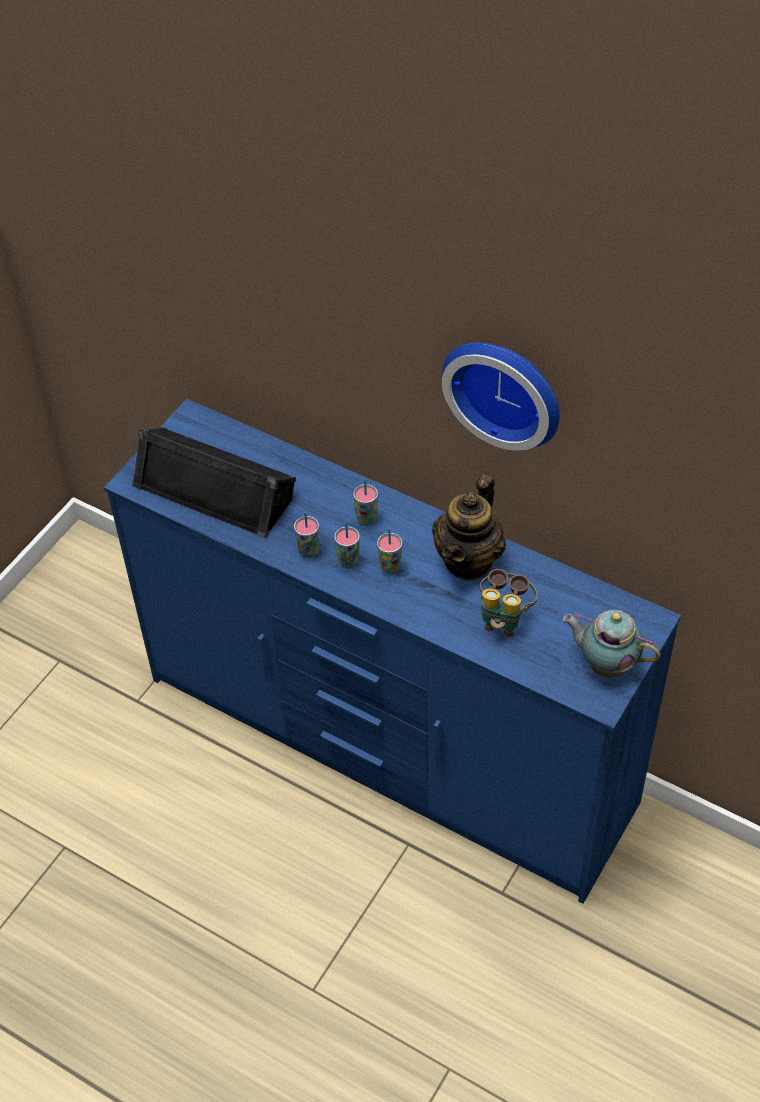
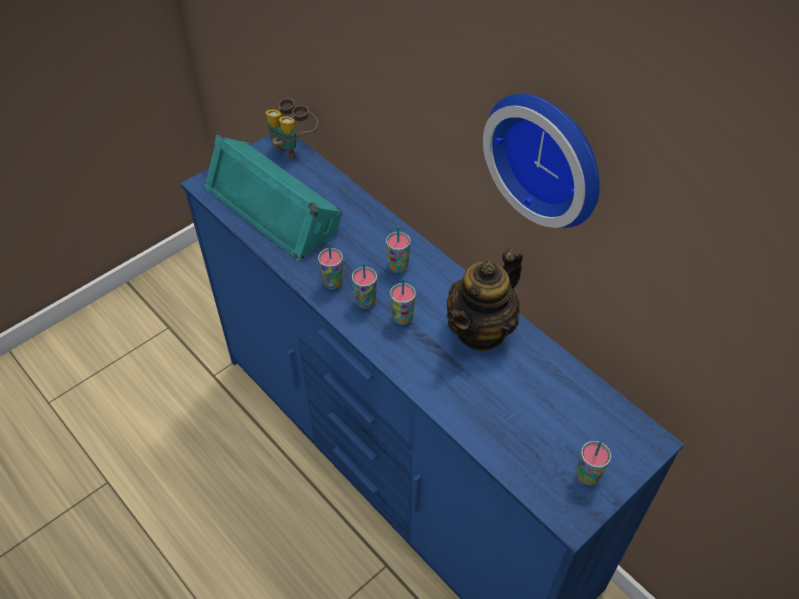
camera: 15 degrees right, 0 degrees up
(216, 487) = (275, 206): black speaker -> turquoise speaker
(504, 619) = (496, 398): binoculars -> binoculars (293, 146)
(606, 664) = (587, 476): teapot -> cup

